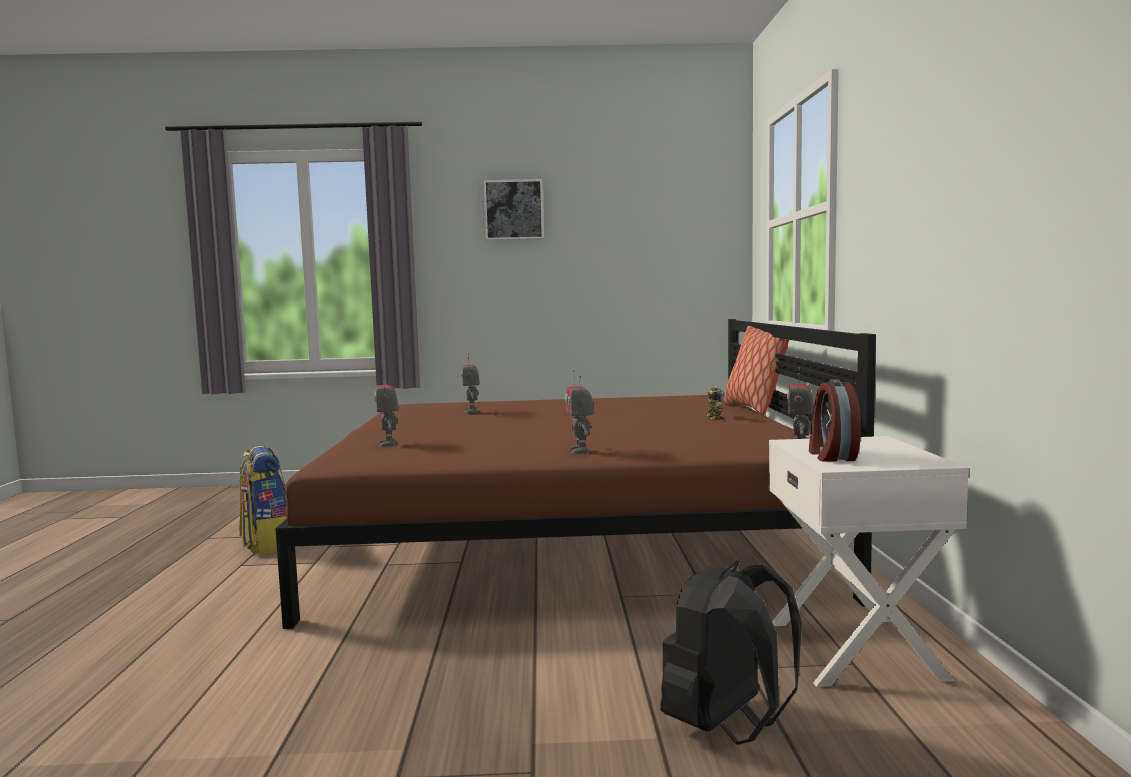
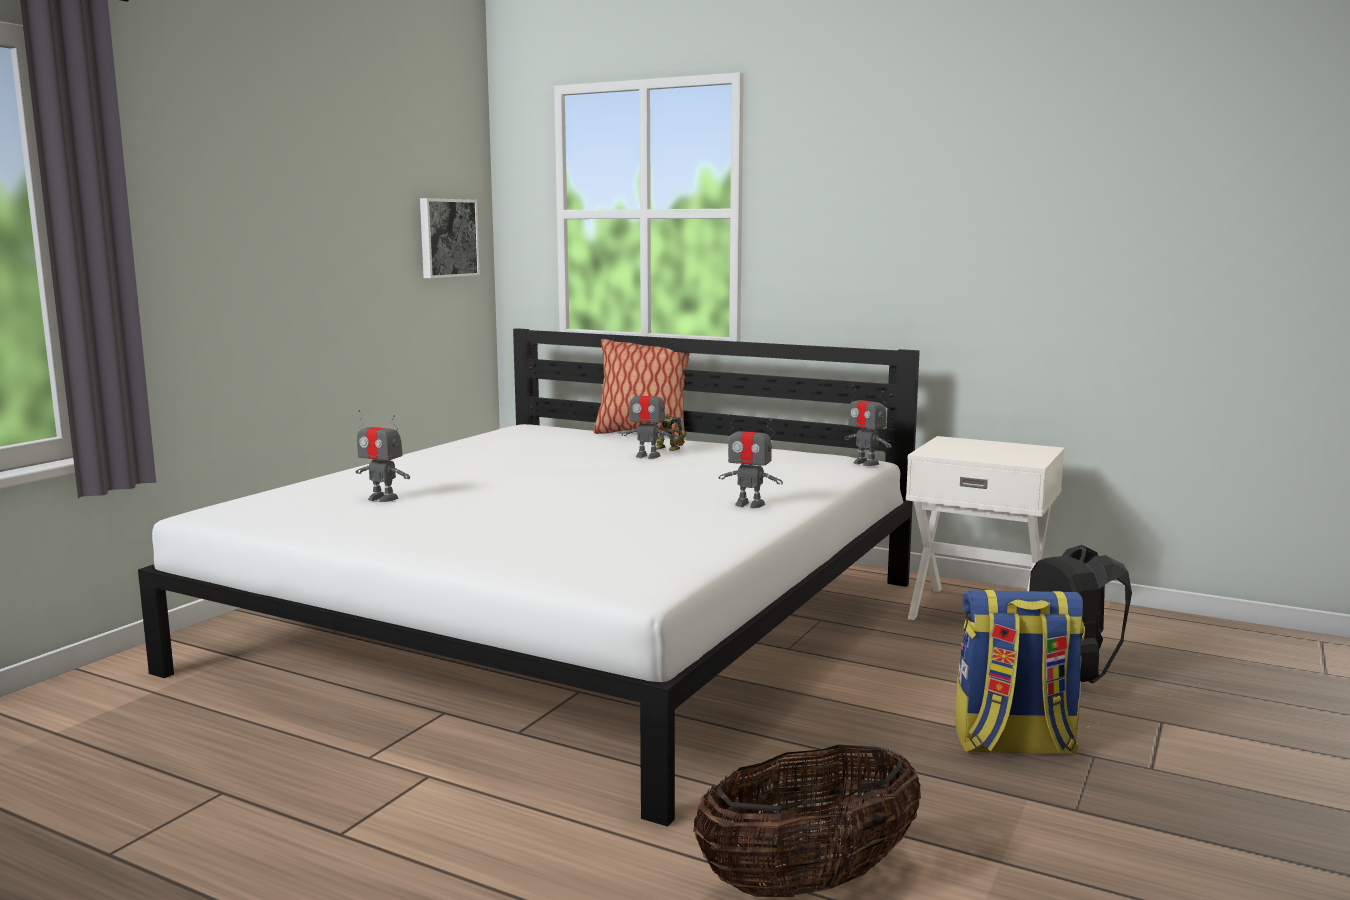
camera: 60 degrees left, 5 degrees up
(221, 686) = (808, 882): none -> basket
(267, 544) = (264, 802): backpack -> backpack (1013, 744)
(388, 444) = (542, 555): toy robot -> toy robot (647, 456)
(514, 210) = (249, 168): picture -> picture (447, 238)
(570, 533) = (572, 624): brown bed -> white bed
(831, 456) = (994, 456): alarm clock -> none

